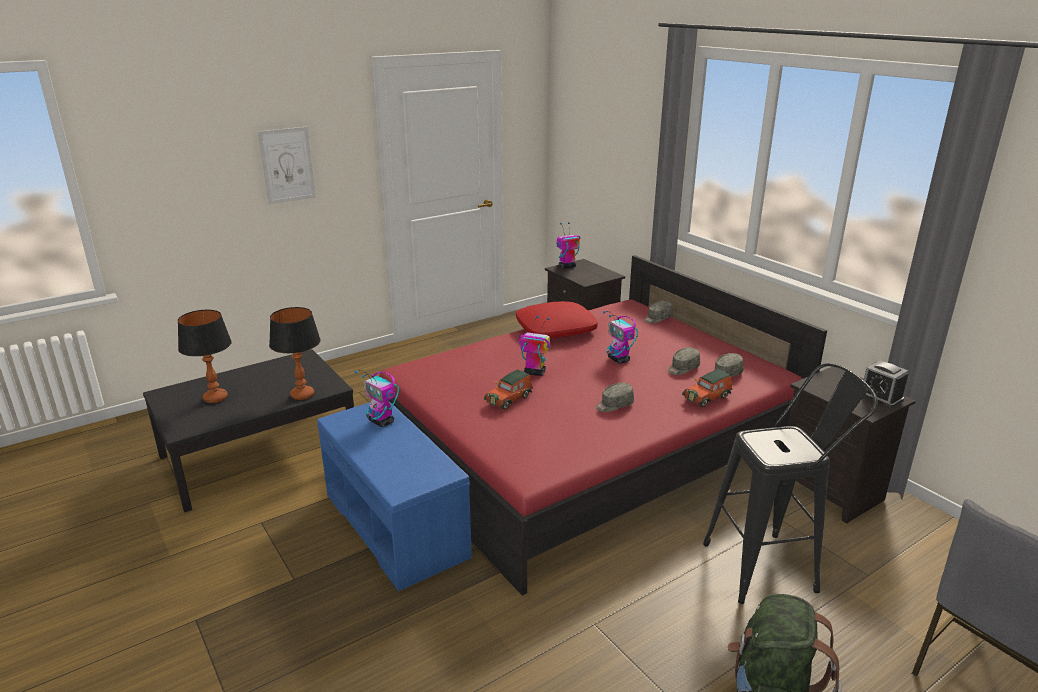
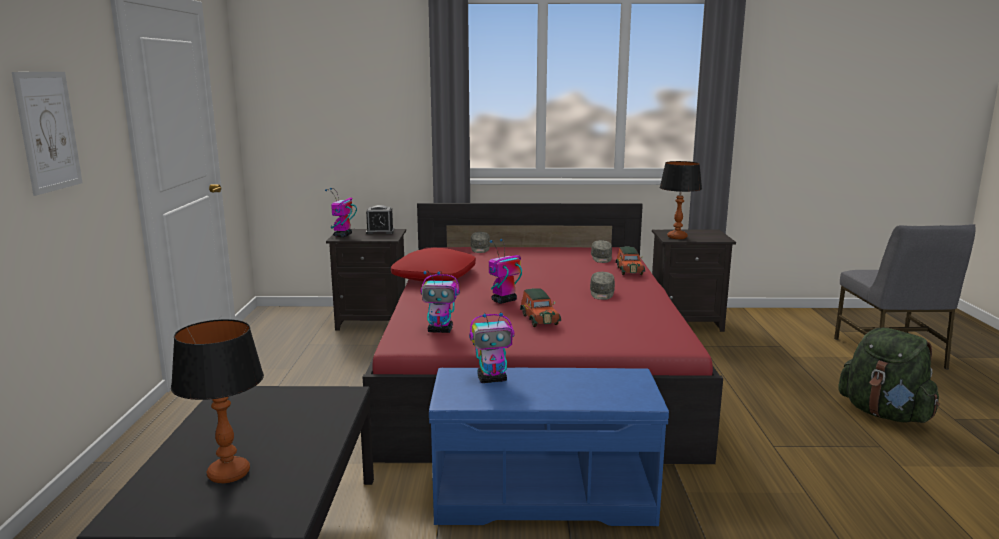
camera: 55 degrees left, 10 degrees down
(302, 395) = (333, 415): table lamp -> table lamp (677, 237)
(619, 360) = (530, 274): toy robot -> toy robot (440, 330)
(682, 368) = (574, 264): grey cap -> none
(771, 566) = (751, 366): black stool -> none
(880, 397) = (706, 232): alarm clock -> alarm clock (380, 232)

